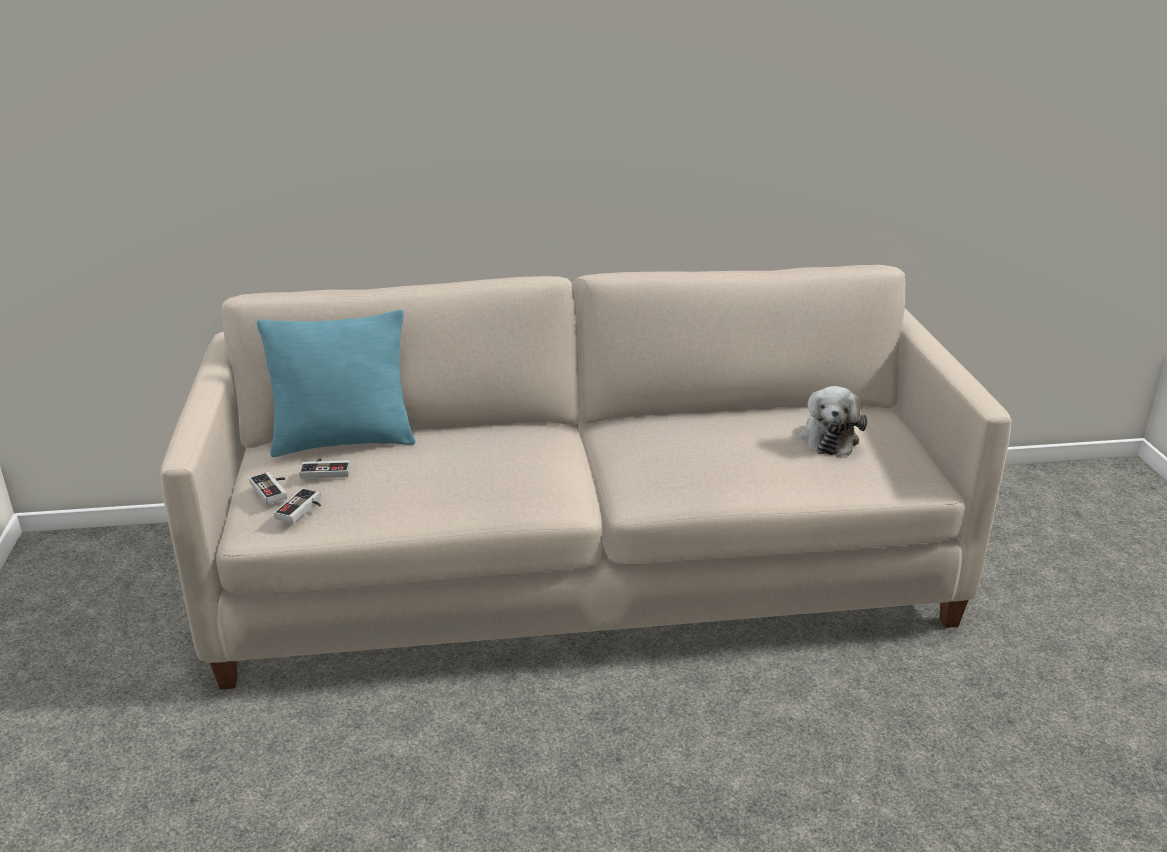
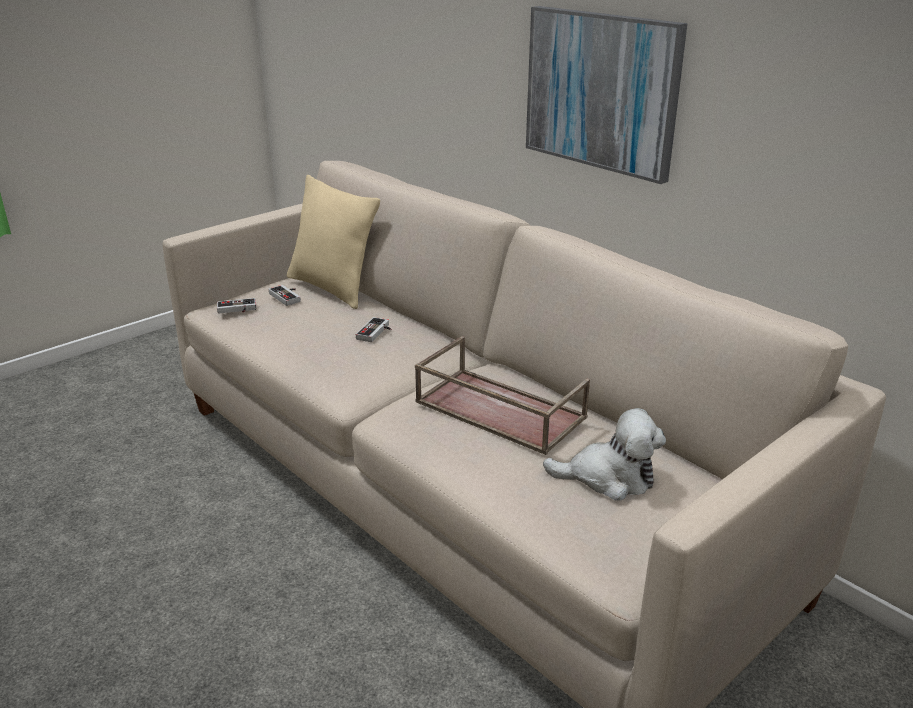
camera: 55 degrees right, 0 degrees up
(273, 489) = (254, 293): game controller -> game controller (376, 333)
(344, 441) = (332, 288): turquoise pillow -> beige pillow
(598, 132) = (601, 91): none -> picture
(701, 440) = (497, 410): none -> brown tray
(829, 438) = (608, 478): plush toy -> plush toy turned 150 degrees counterclockwise

